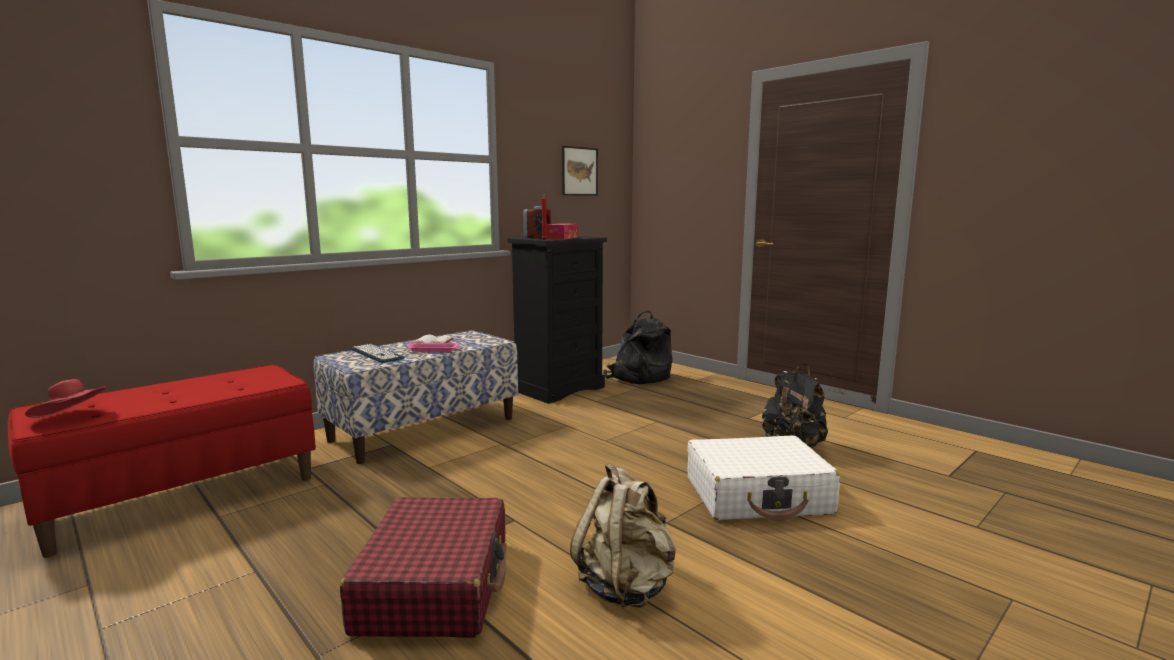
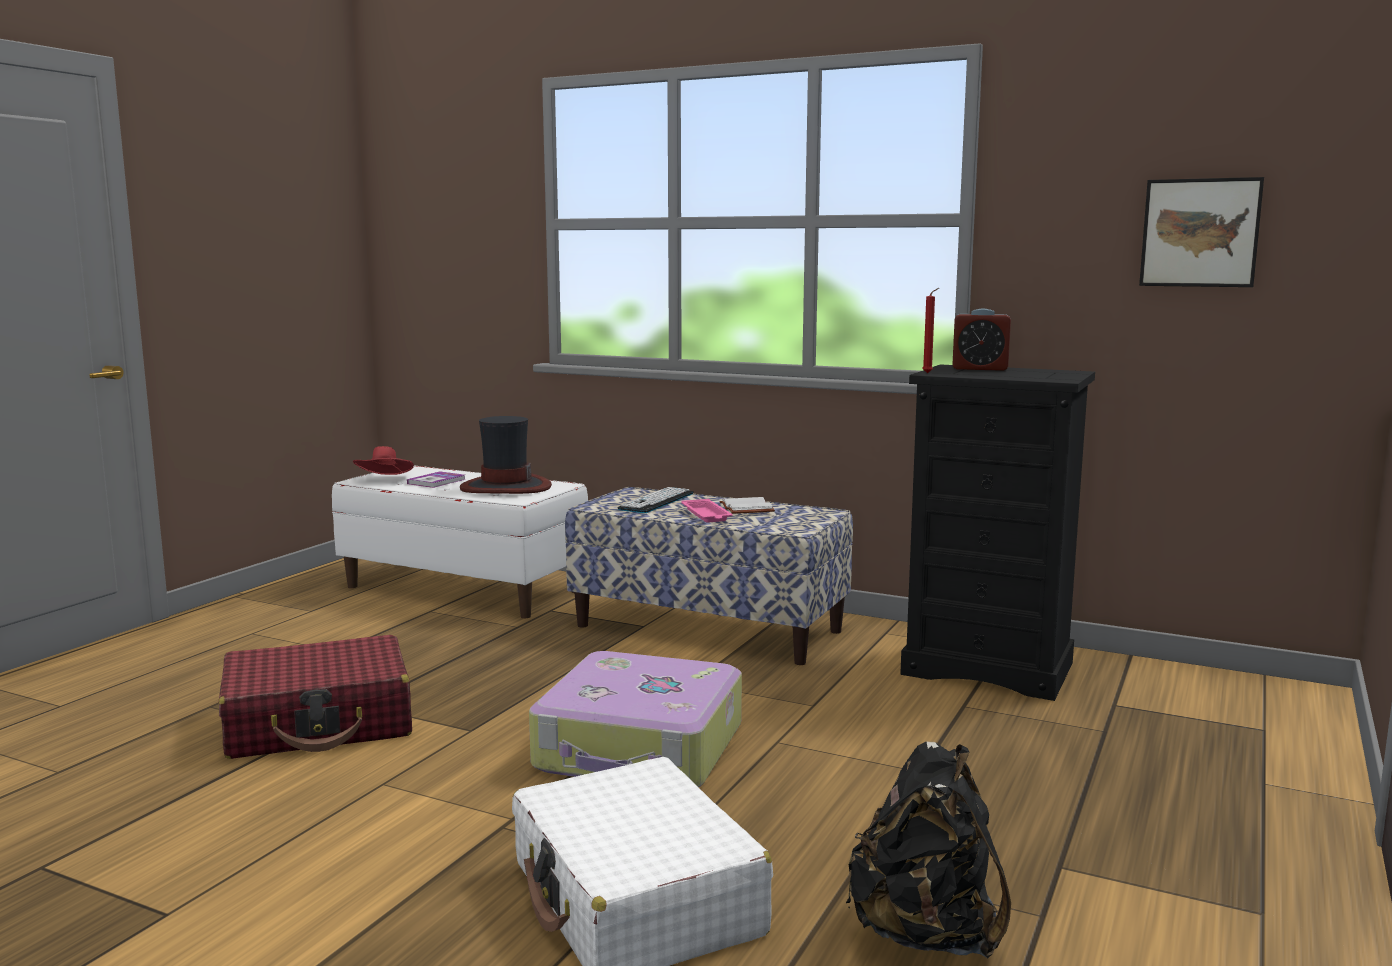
camera: 70 degrees right, 0 degrees up
(141, 400) = (436, 481): none -> book
(184, 496) = (464, 589): red bench -> white bench
(230, 382) = (505, 487): none -> hat
(561, 238) = (998, 374): tissue box -> none
(588, 472) = (641, 748): none -> suitcase
(626, 586) = (326, 820): beige backpack -> none
(639, 377) = (1175, 721): black backpack -> none

